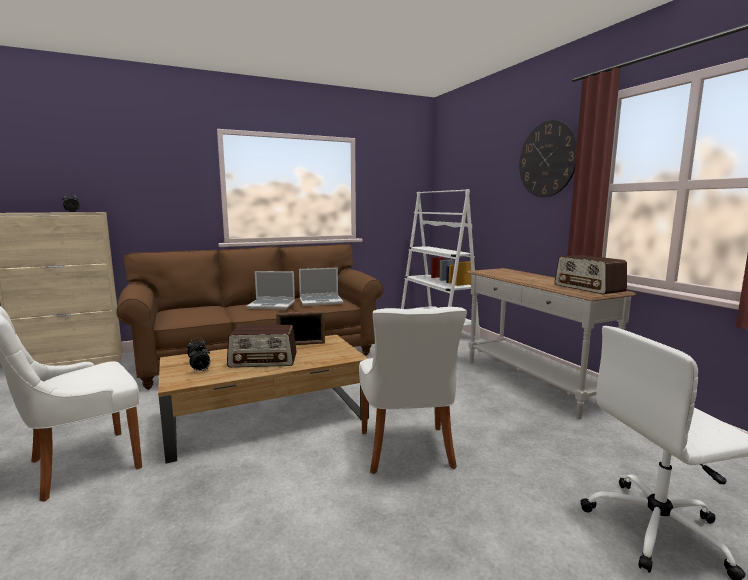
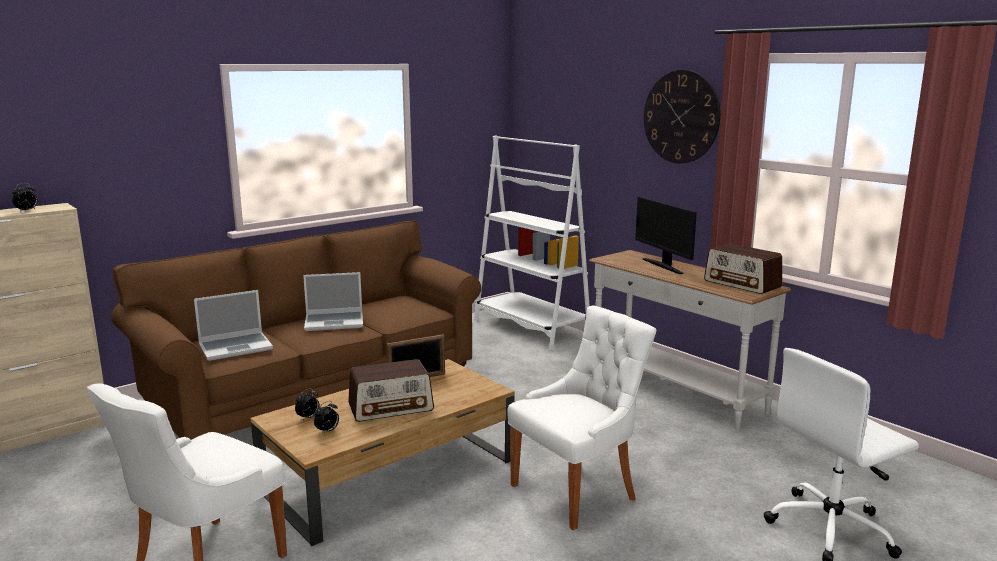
camera: 15 degrees left, 5 degrees up
(321, 301) = (399, 310): laptop -> laptop (236, 347)
(407, 451) = (577, 491): white chair -> white chair turned 105 degrees counterclockwise
(525, 276) = (663, 266): none -> monitor

